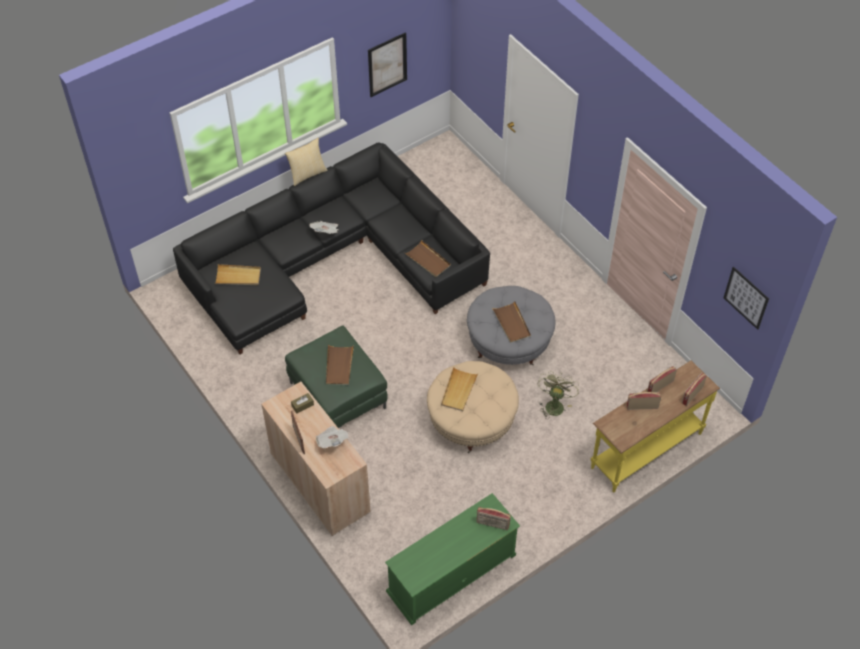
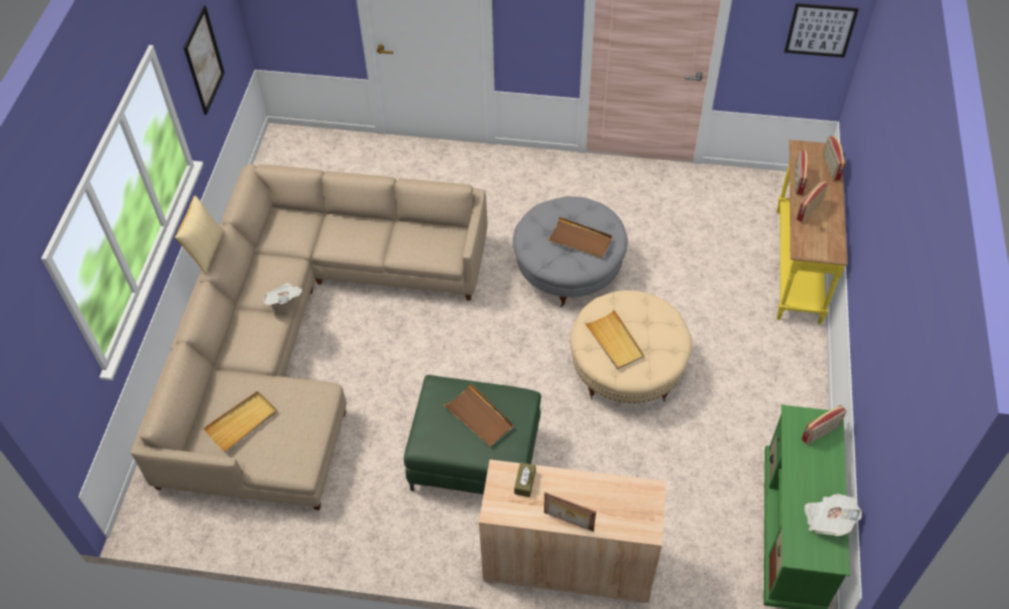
camera: 45 degrees left, 0 degrees up
(332, 261) = (303, 333): black sofa -> beige sofa
(332, 441) = (603, 491): newspaper -> newspaper (828, 520)
(428, 260) = (426, 246): brown tray -> none
(554, 404) = (678, 291): green fan -> none

